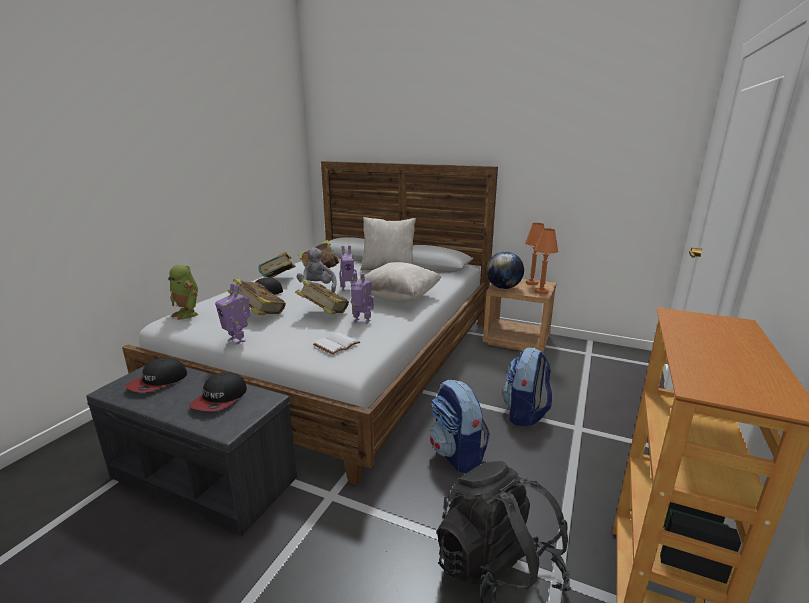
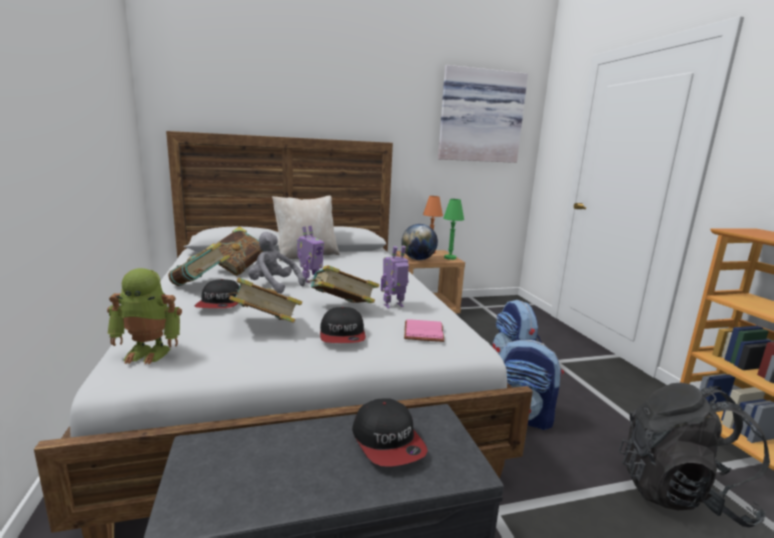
camera: 40 degrees left, 5 degrees down
(158, 382) = (251, 463): cap -> cap (342, 335)
(238, 340) = (303, 361): toy robot -> none
(336, 344) = (422, 332): white book -> pink book
(399, 298) = (378, 279): beige pillow -> none
(541, 292) = (450, 258): orange table lamp -> green table lamp
(610, 132) = (480, 116): none -> picture

